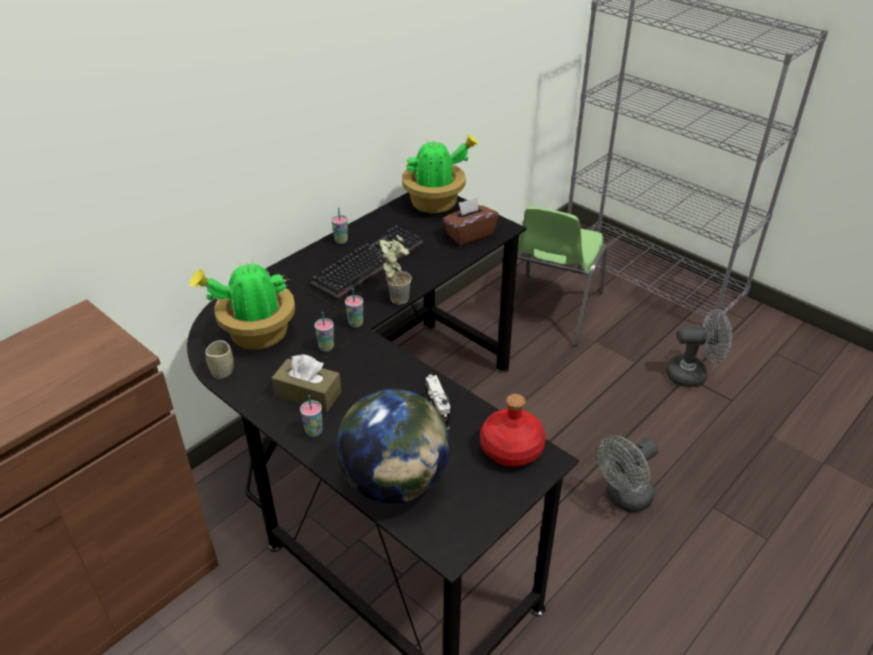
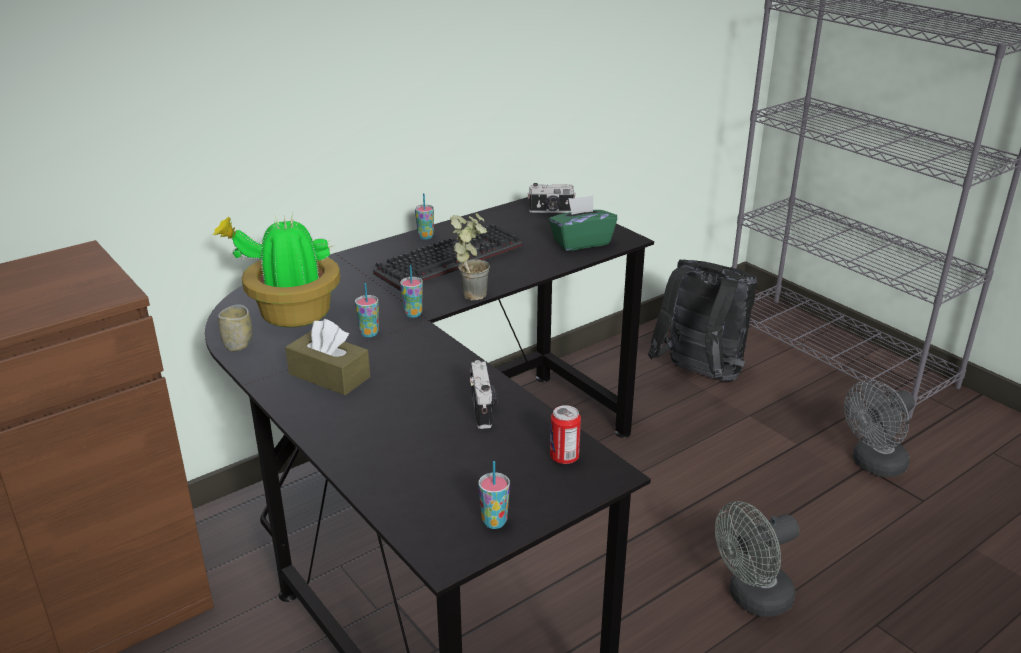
camera: 10 degrees right, 10 degrees down
(314, 432) = (321, 413): cup -> cup (494, 522)
(395, 482) = (402, 476): globe -> none
(436, 203) = (551, 211): potted plant -> camera
(469, 235) = (581, 242): brown tissue box -> green tissue box
(511, 449) = (564, 457): red bottle -> can
(550, 310) = (698, 376): green chair -> black backpack
(692, 374) = (873, 465): grey fan -> grey fan turned 135 degrees clockwise

